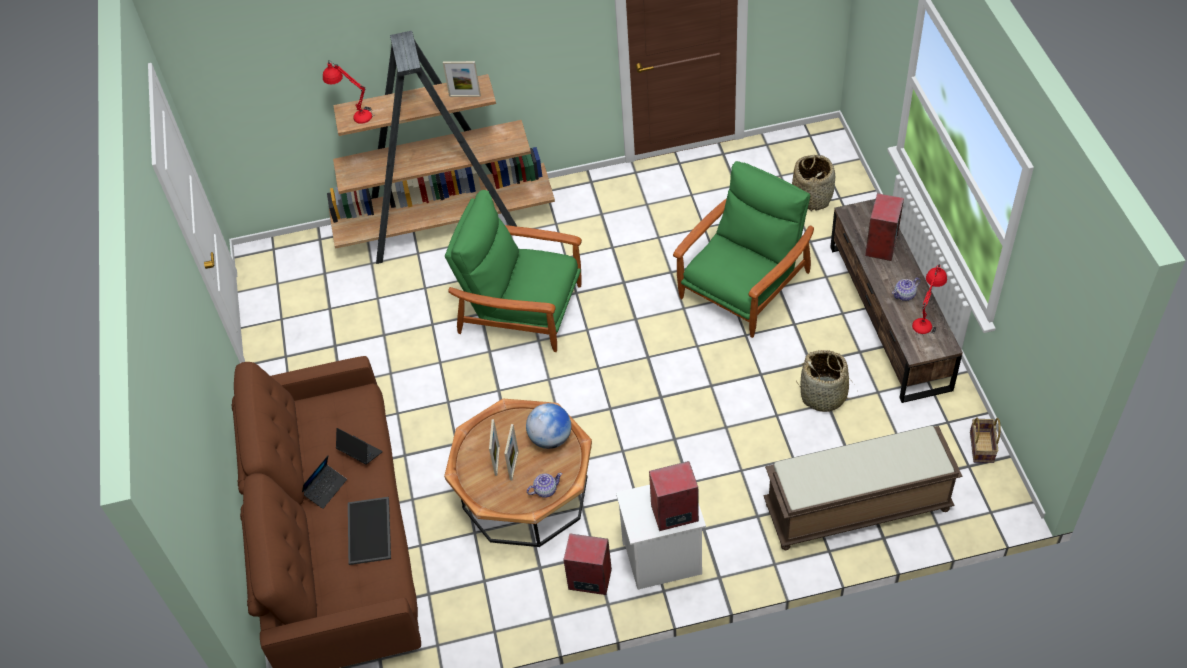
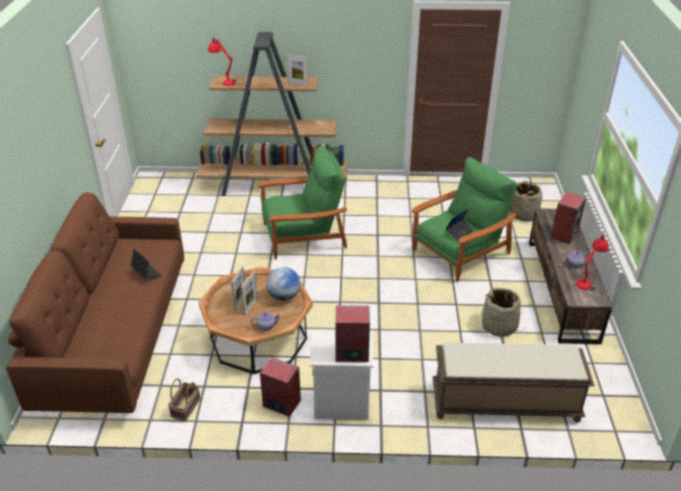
camera: 10 degrees right, 15 degrees down
(325, 488) = (112, 289): laptop -> laptop (459, 232)
(370, 531) = (128, 319): tray -> none
(522, 309) = (303, 236): green armchair -> green armchair turned 135 degrees clockwise
(982, 448) = (617, 386): basket -> basket (186, 409)

